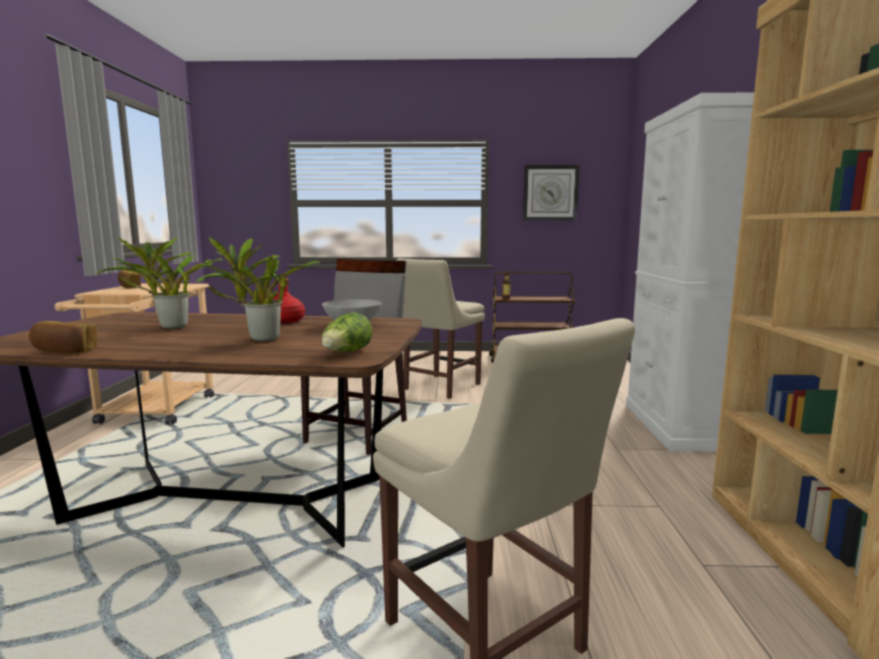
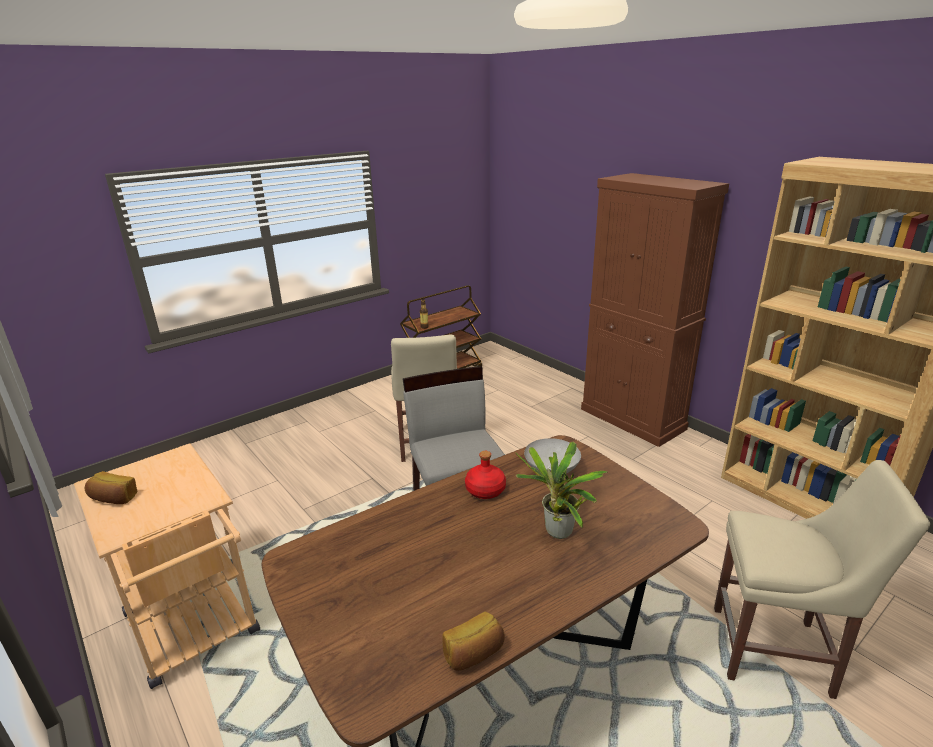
camera: 40 degrees left, 15 degrees up
(169, 327) = (422, 556): potted plant -> none
(346, 353) = (658, 520): lettuce -> none
(550, 193) = (430, 203): wall clock -> none
(676, 426) = (632, 419): white cabinet -> brown cabinet

